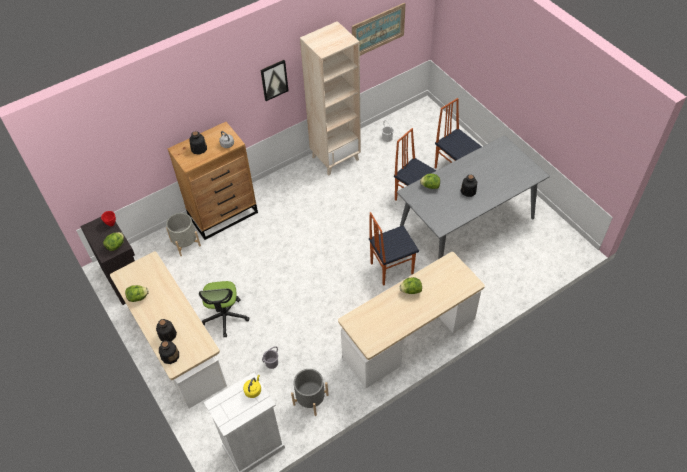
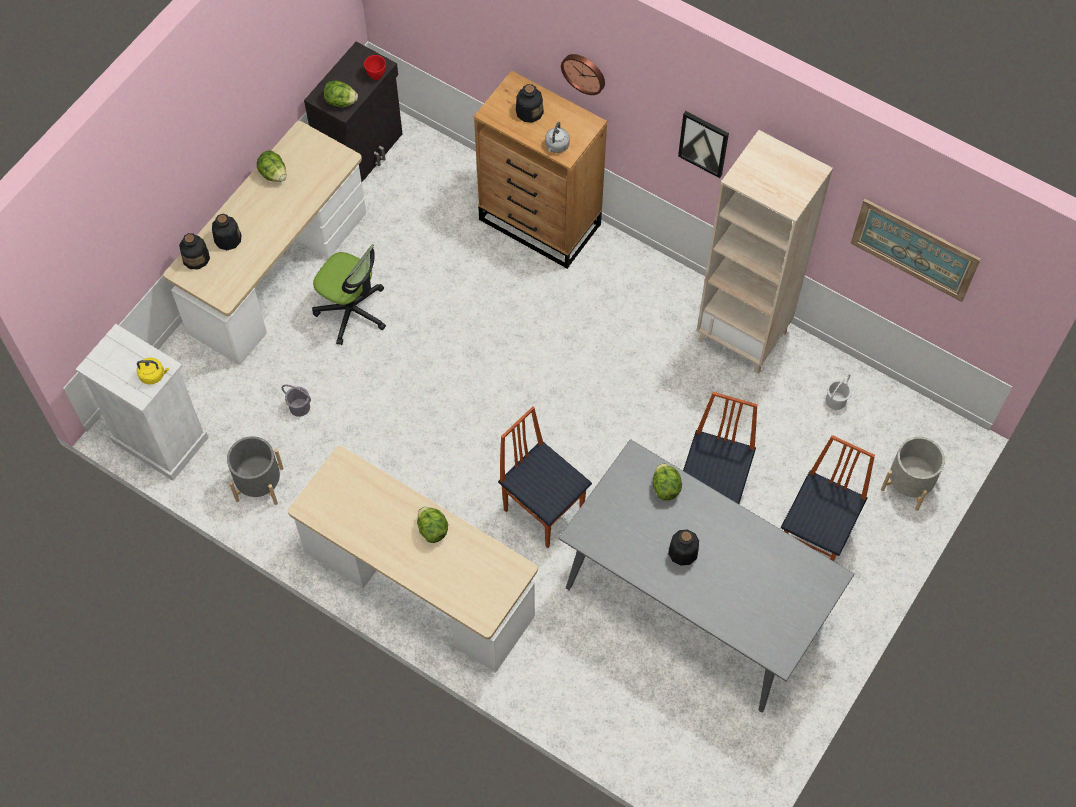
camera: 65 degrees right, 10 degrees up
(185, 243) = (461, 197): grey planter -> grey planter (908, 484)
(204, 105) = (584, 72): none -> wall clock
(225, 317) = (352, 311): office chair -> office chair turned 120 degrees counterclockwise

